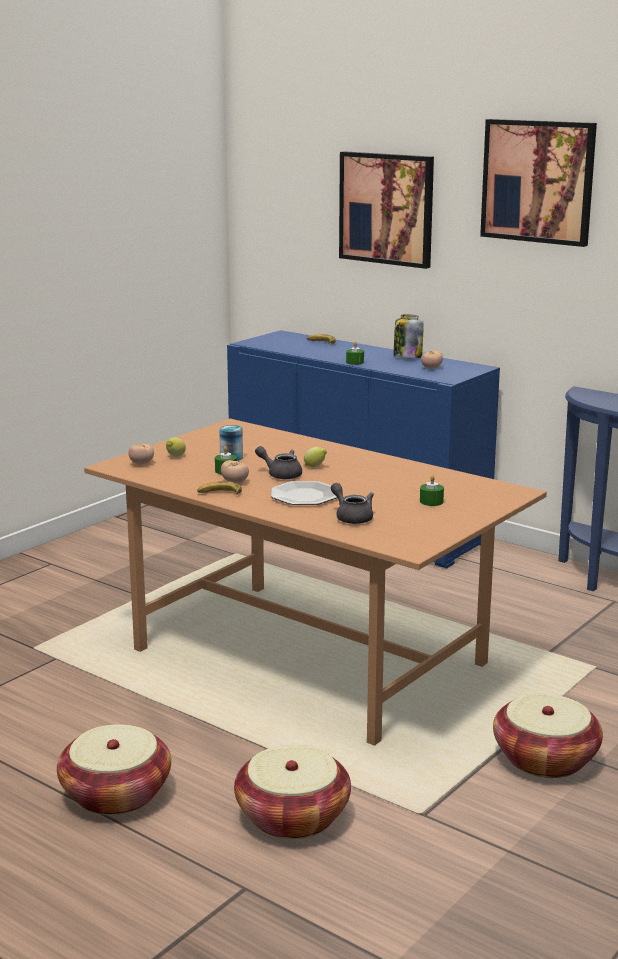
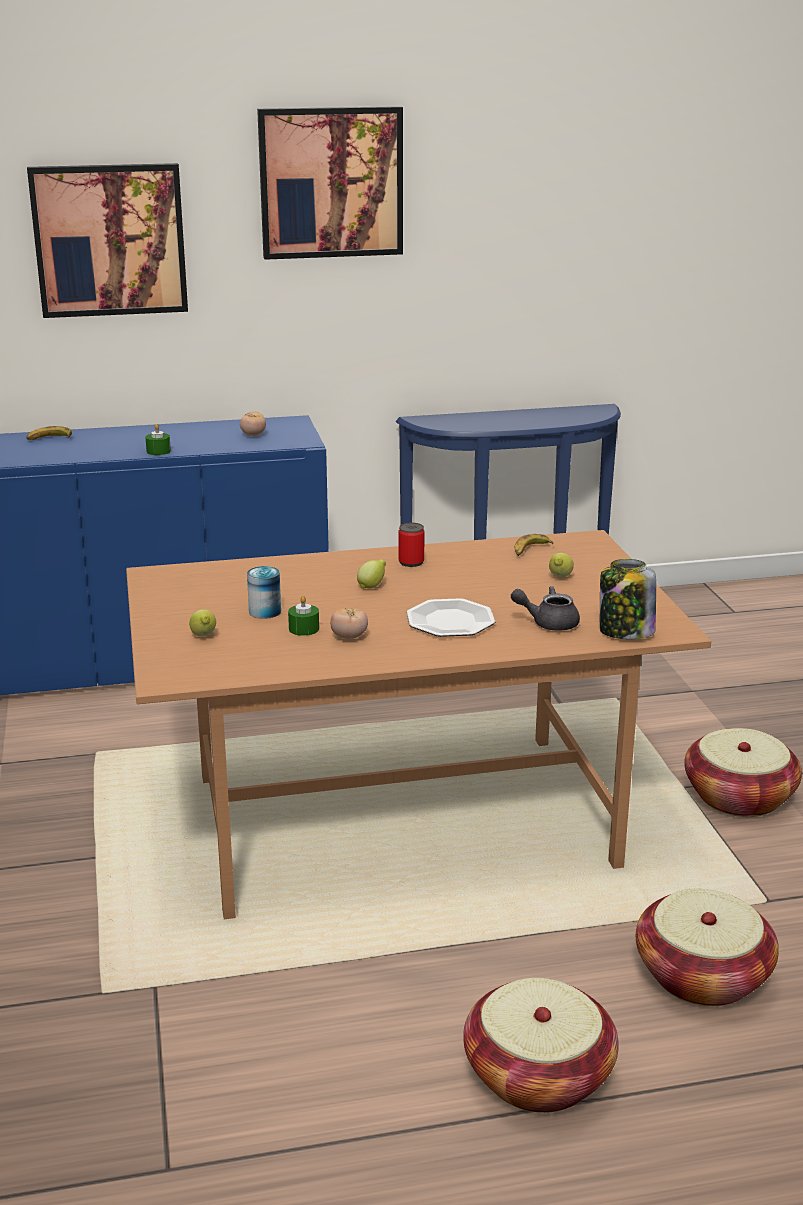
camera: 50 degrees left, 5 degrees up
(141, 464) = (192, 661): tomato -> none
(219, 493) = (371, 656): banana -> banana (530, 550)
(281, 474) = (366, 608): grey teapot -> none
(371, 464) = (411, 562): none -> can
(407, 356) = (191, 429): jar -> jar (625, 632)
(431, 501) = (560, 578): green candle -> lemon

